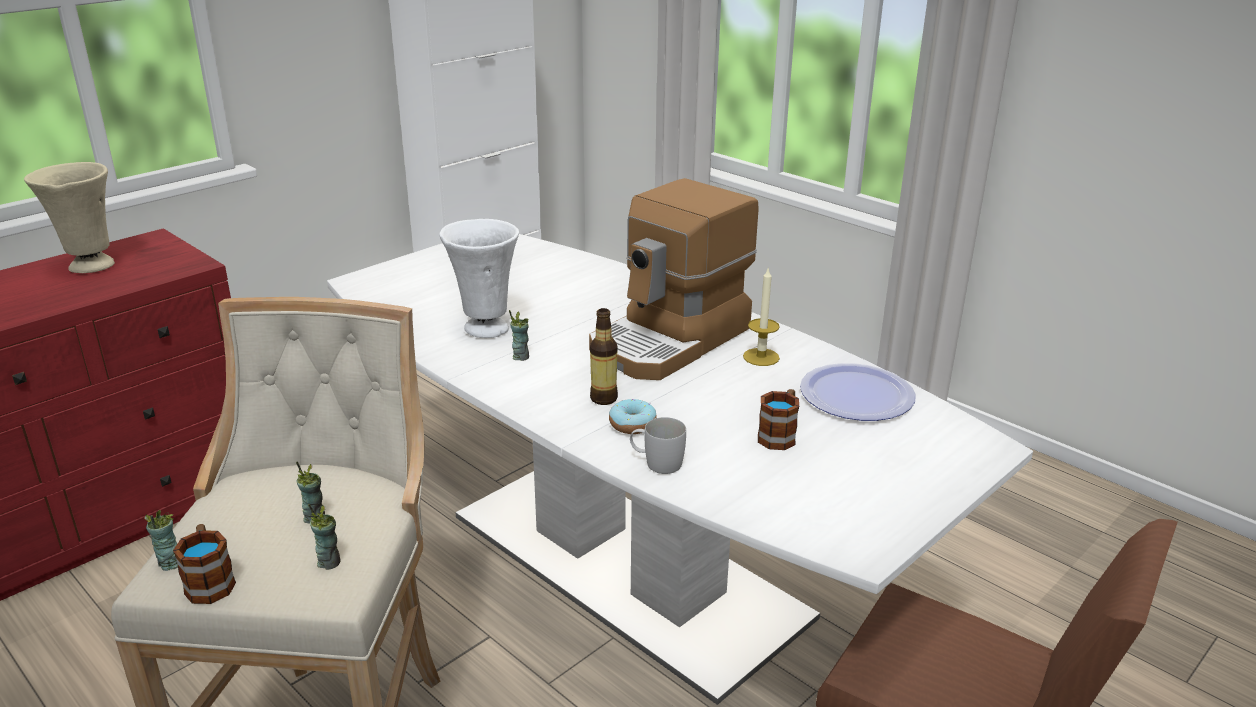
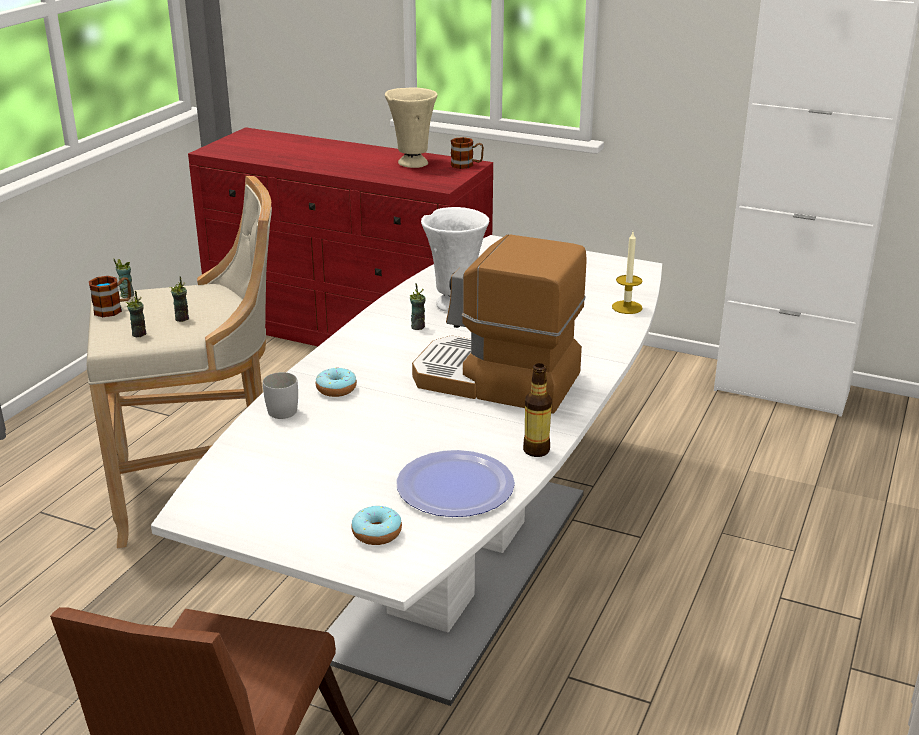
camera: 70 degrees right, 0 degrees up
(603, 398) = (371, 371): bottle -> bottle (536, 450)
(761, 357) = (497, 428): candle -> candle (627, 307)
(779, 435) = (355, 455): mug -> mug (467, 165)
(926, 446) = (376, 533): none -> donut

